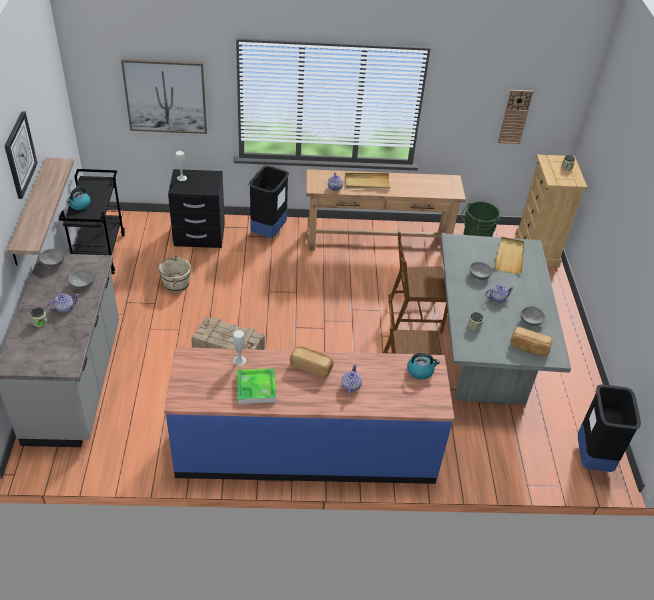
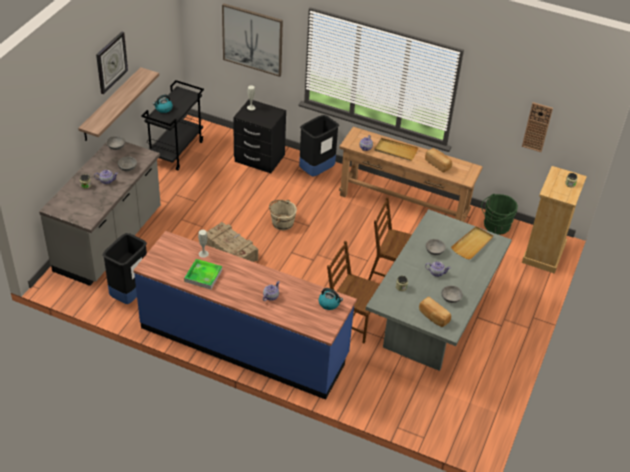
camera: 25 degrees right, 0 degrees up
(176, 283) = (219, 191): beige bucket -> beige bucket (282, 223)
(311, 367) = (251, 274): bread -> bread (438, 164)
(593, 458) = (467, 428): black trash can -> black trash can (130, 295)

